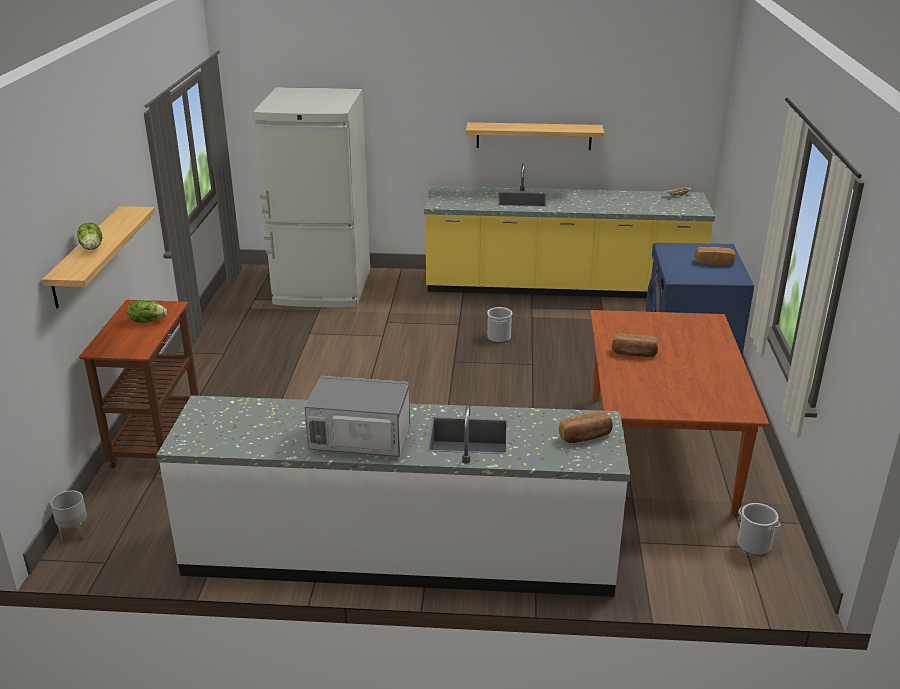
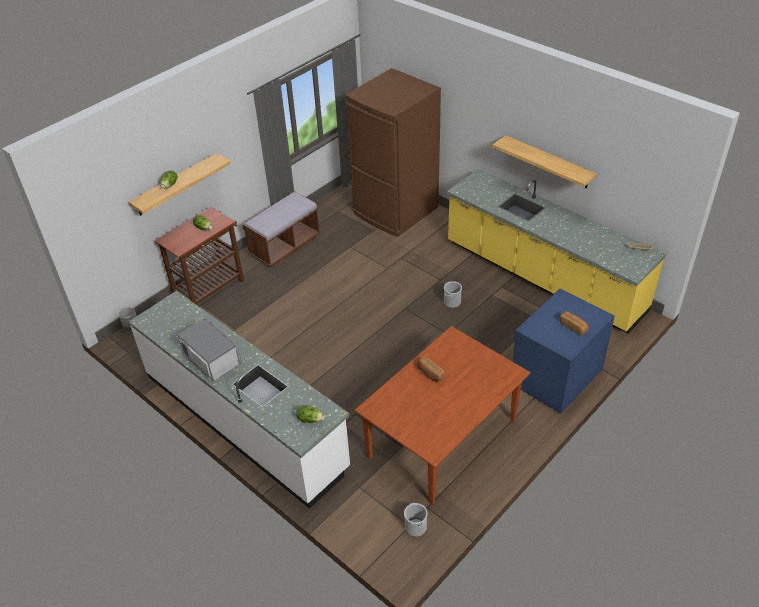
camera: 40 degrees right, 15 degrees up
(217, 361) = (285, 246): none -> brown bench
(322, 287) = (395, 210): white fridge -> brown fridge
(585, 436) = (310, 419): bread -> lettuce

